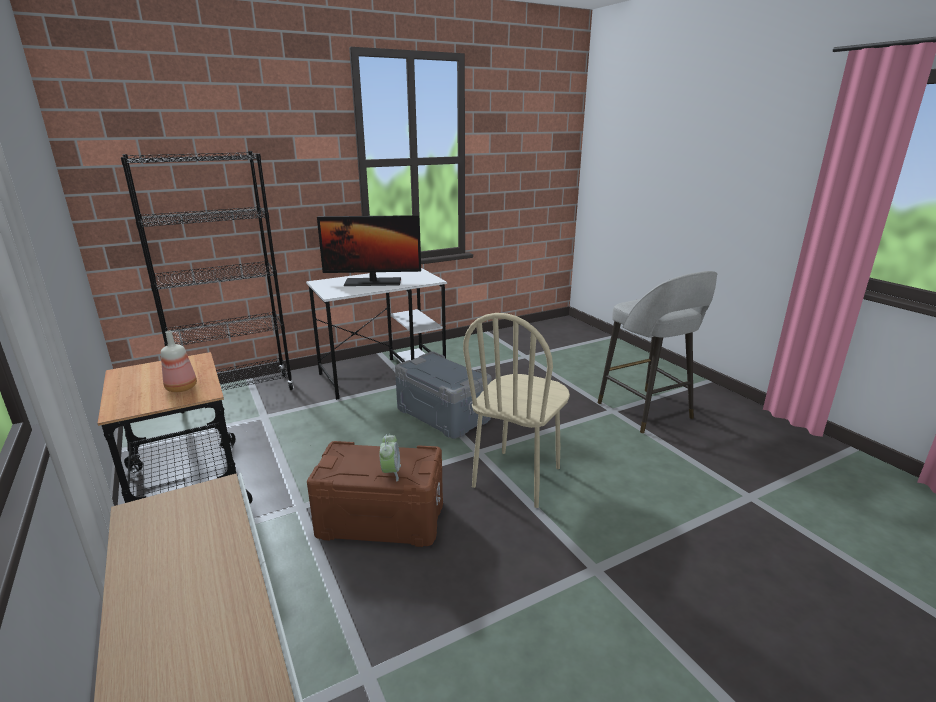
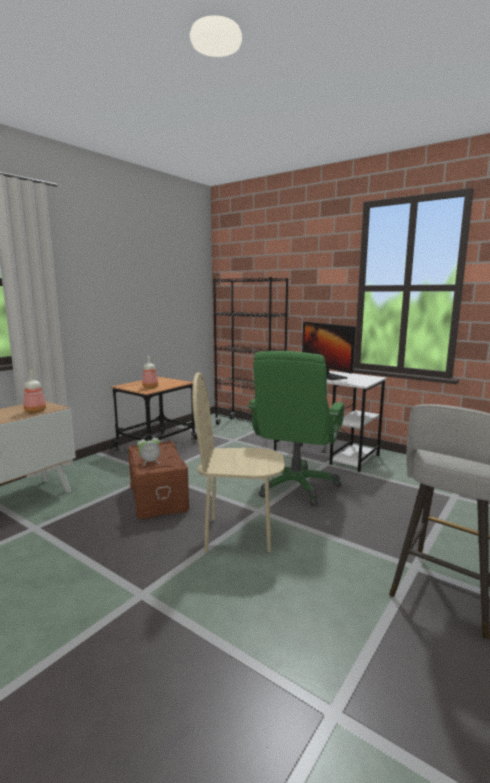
camera: 65 degrees right, 10 degrees down
(214, 514) = (35, 411): none -> bottle
(442, 415) = (295, 485): grey storage box -> green office chair

